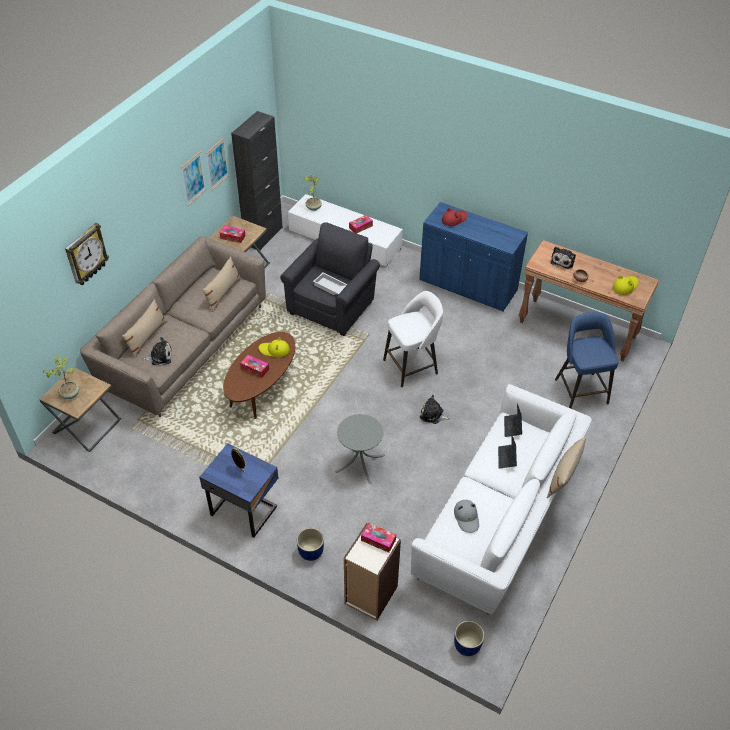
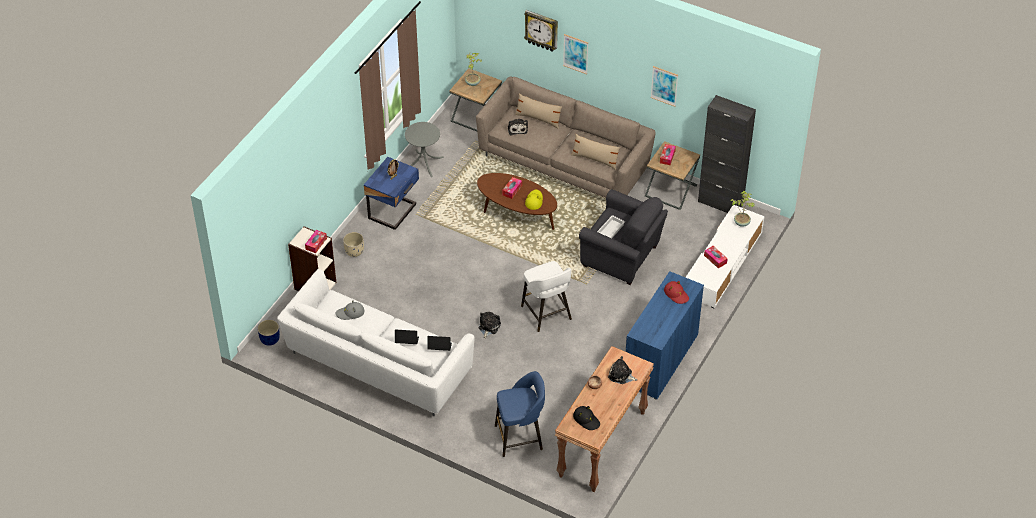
camera: 90 degrees right, 0 degrees up
(217, 164) = (696, 102): picture -> picture (575, 54)
(310, 551) = (354, 251): blue planter -> beige planter
(360, 463) = (436, 278): grey side table -> grey side table (424, 163)
(564, 476) = (373, 361): beige pillow -> none
(625, 286) = (586, 420): yellow hat -> black hat

